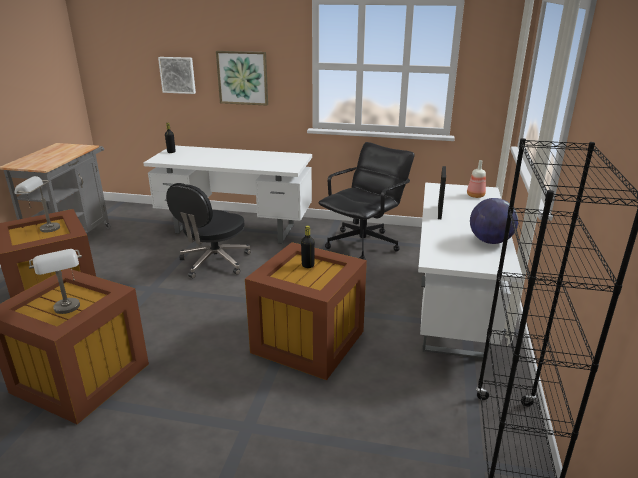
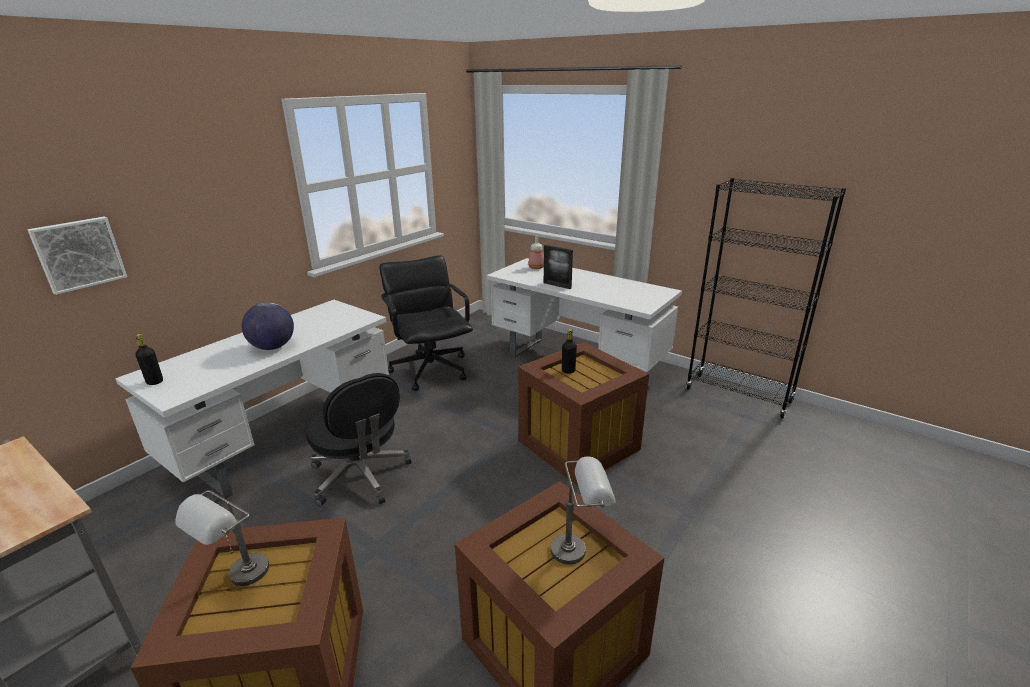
camera: 65 degrees left, 0 degrees up
(243, 78) = (206, 228): picture -> none
(490, 241) = (623, 284): globe -> globe (272, 347)

